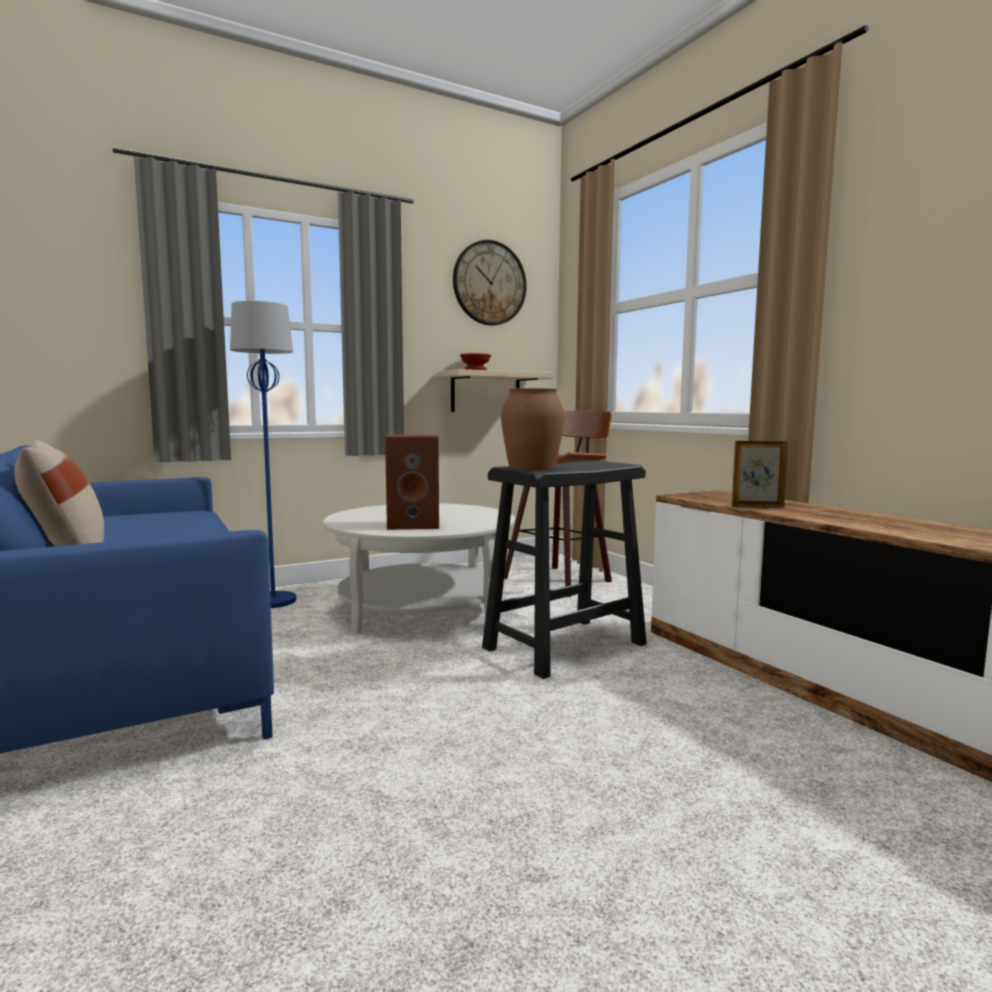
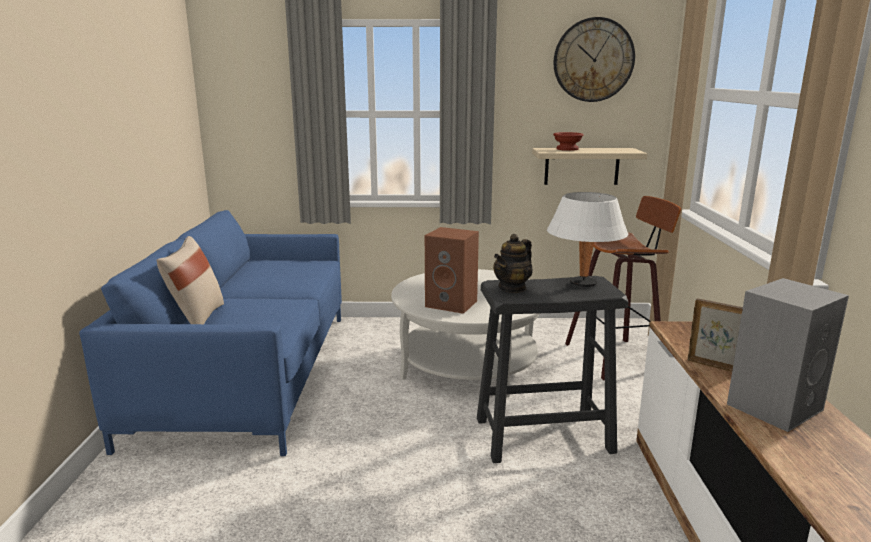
camera: 30 degrees right, 10 degrees up
(273, 601) = (374, 332): blue floor lamp -> none
(532, 467) = (512, 288): brown vase -> teapot
(590, 463) = (582, 284): none -> white table lamp
(843, 517) = (773, 405): none -> grey speaker

